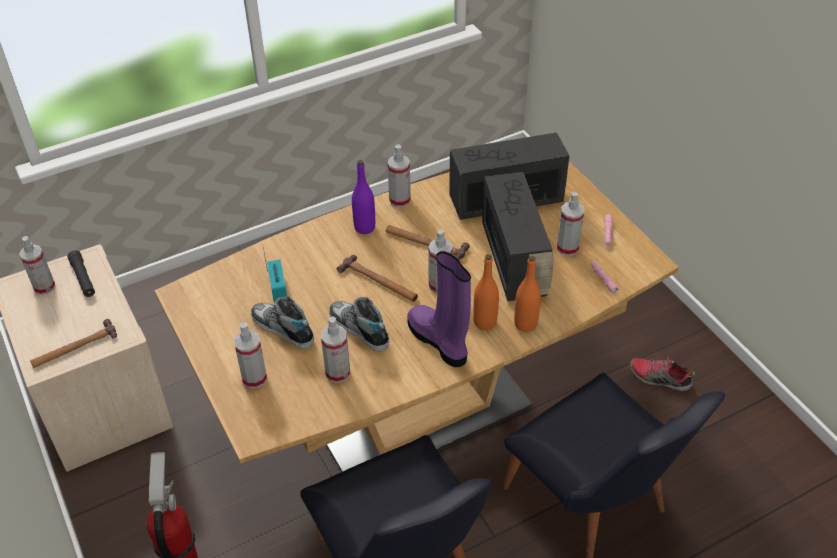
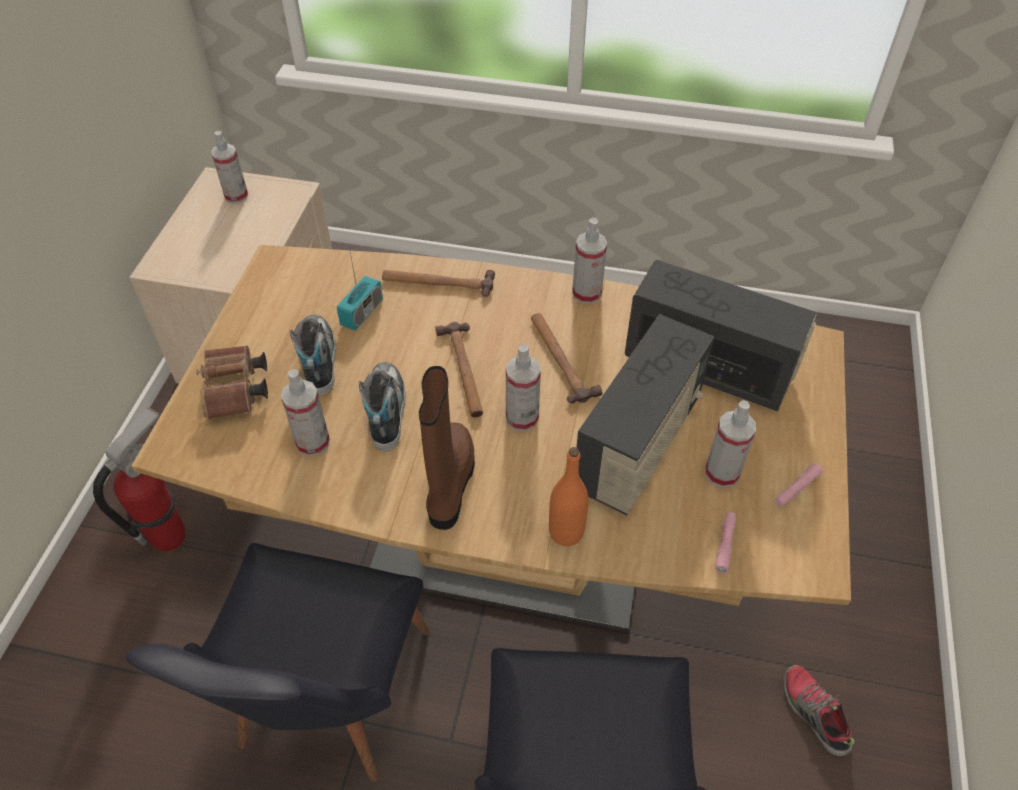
camera: 40 degrees right, 5 degrees up
(74, 347) = (198, 265): hammer -> hammer (438, 282)
(83, 278) = (272, 206): black flashlight -> none
(254, 378) = (236, 392): spray bottle -> brown binoculars
(364, 227) = (516, 301): purple bottle -> none
(439, 341) = (449, 483): purple boot -> brown boot
(485, 322) = (522, 496): orange bottle -> none

